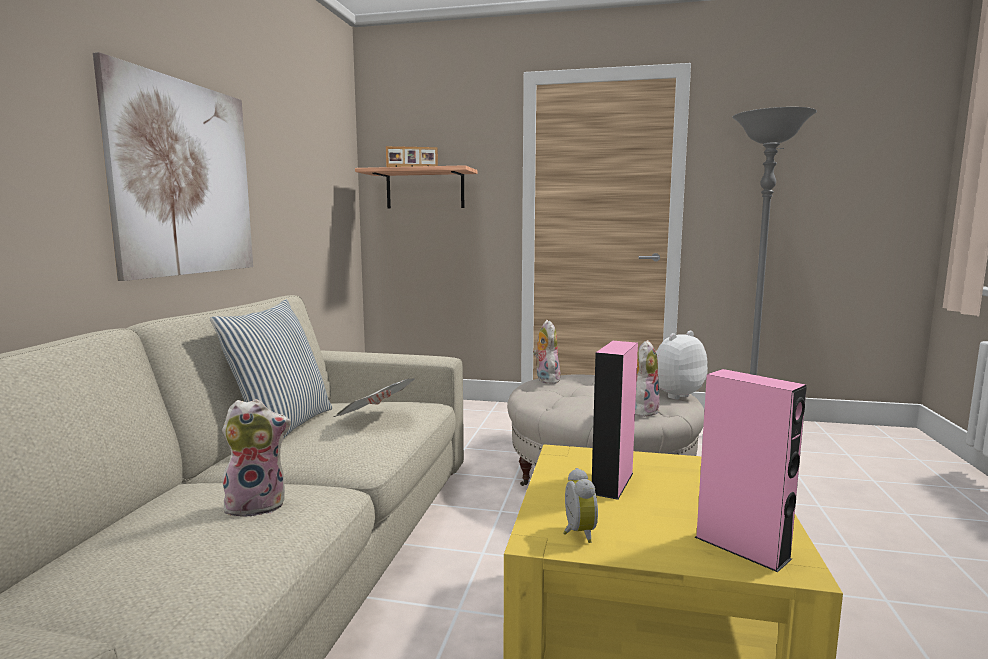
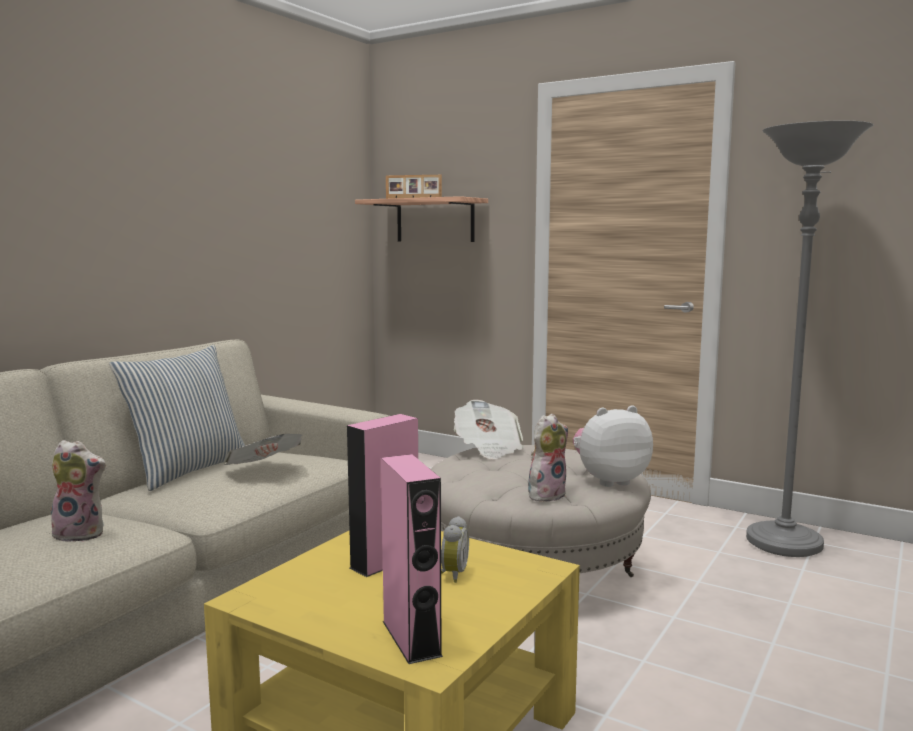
camera: 20 degrees right, 0 degrees up
(184, 179) = (132, 228): picture -> none
(545, 380) = (488, 448): plush toy -> newspaper
(577, 533) = (284, 598): alarm clock -> alarm clock (452, 574)

